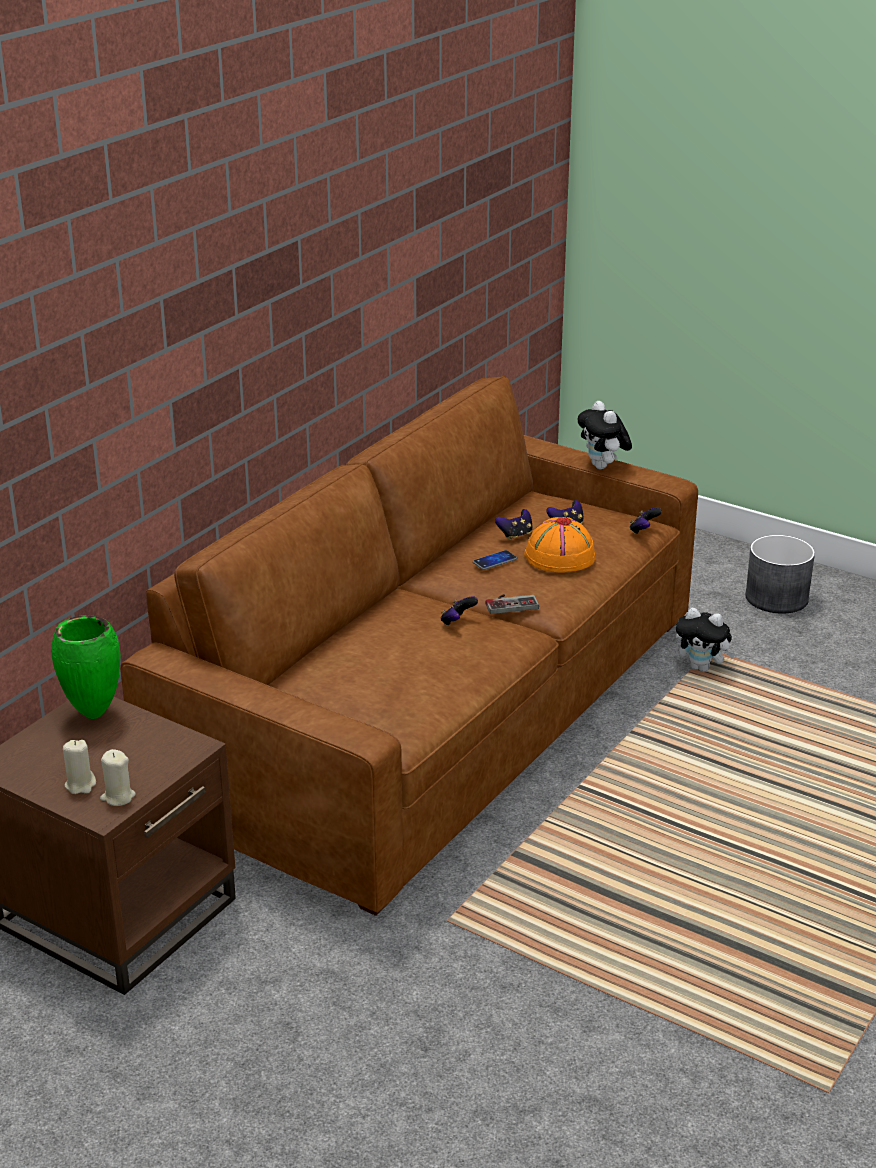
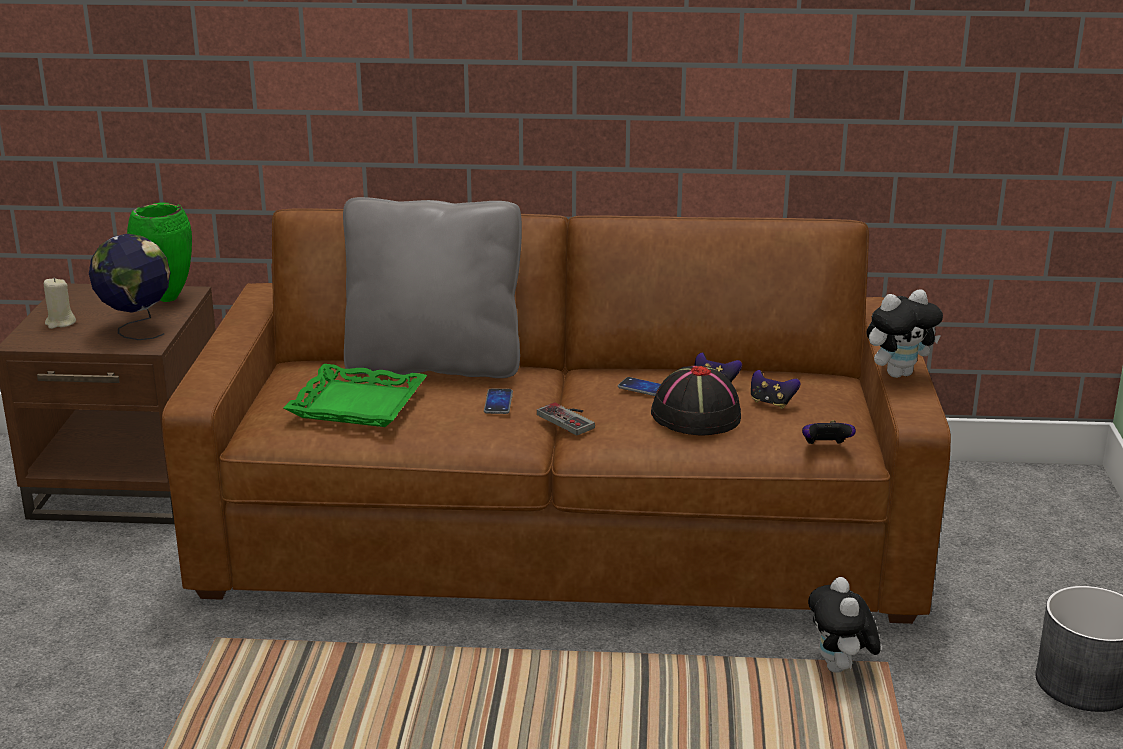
camera: 60 degrees right, 5 degrees down
(118, 797) = (51, 339): beige candle -> none
(149, 744) = (137, 328): none -> globe
(353, 630) = (434, 365): none -> grey pillow
(404, 680) = (356, 405): none -> green tray
(457, 622) = (498, 402): game controller -> phone
(559, 557) = (695, 416): orange hat -> black hat
(603, 467) = (898, 373): plush toy -> plush toy turned 150 degrees counterclockwise

